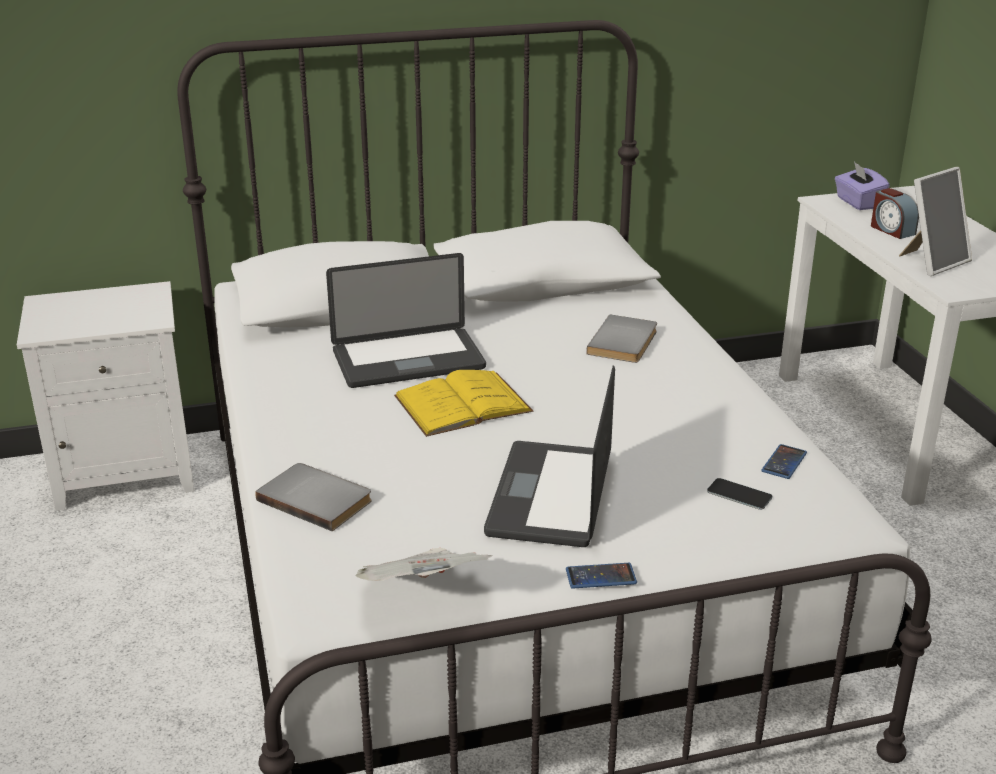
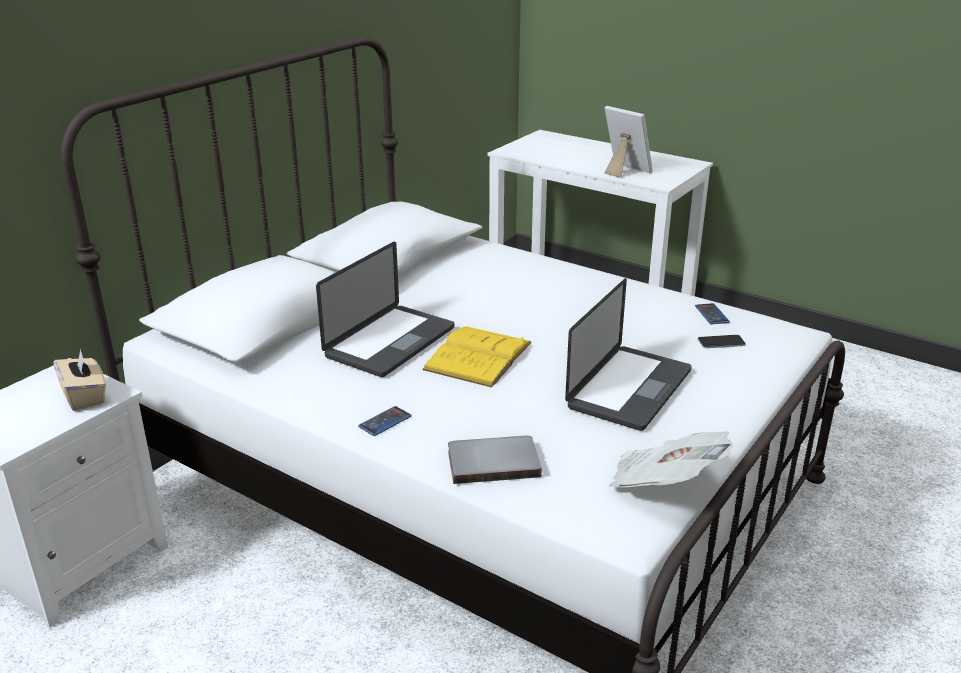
camera: 40 degrees left, 0 degrees up
(134, 315) = (85, 396): none -> beige tissue box
(550, 496) = (629, 389): laptop -> laptop turned 120 degrees counterclockwise
(601, 576) = (738, 421): phone -> phone (385, 421)
(625, 342) = (512, 278): grey book -> none
(858, 203) = (527, 147): purple tissue box -> none
(891, 230) = (573, 158): alarm clock -> none
(932, 262) = (624, 171): picture frame -> picture frame turned 60 degrees counterclockwise

